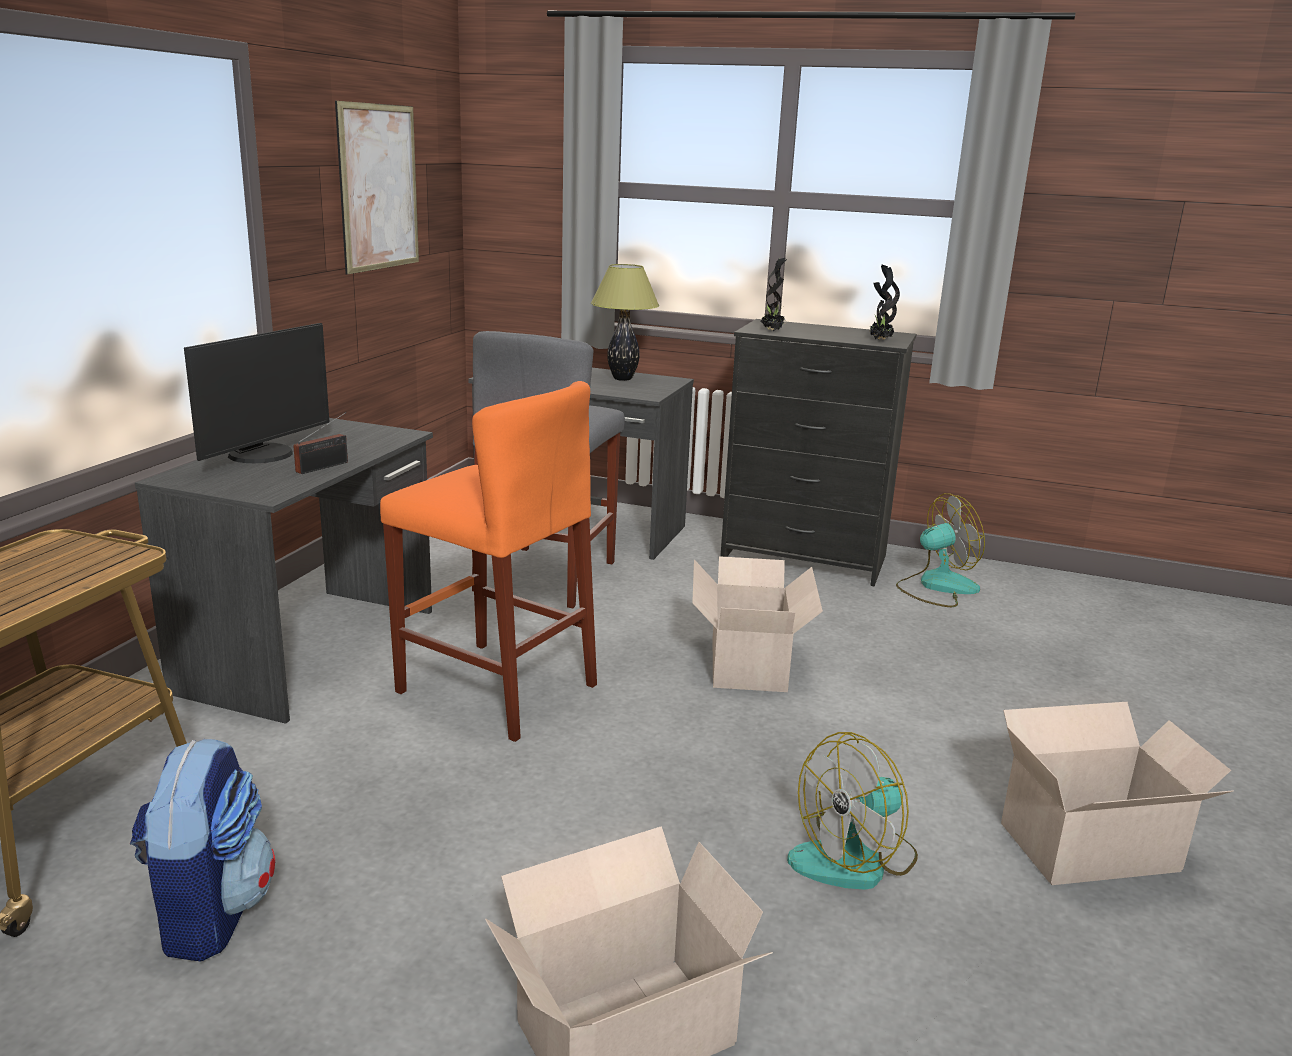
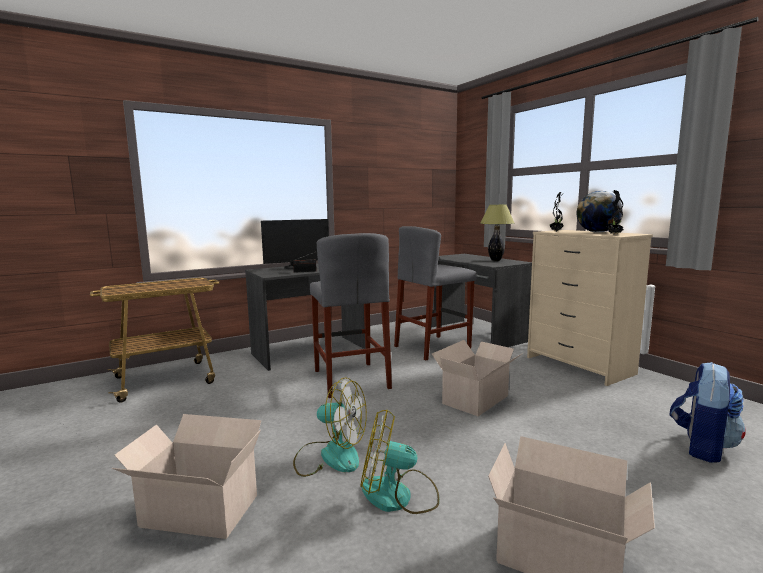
camera: 40 degrees right, 10 degrees down
(209, 913) = (163, 415): backpack -> backpack (702, 446)
(379, 187) = (400, 177): picture -> none
(496, 688) = (351, 379): orange stool -> grey stool
(803, 558) = (578, 365): black dresser -> beige dresser
(834, 330) = (597, 232): none -> globe
(936, 587) = (653, 395): fan -> fan (330, 456)

